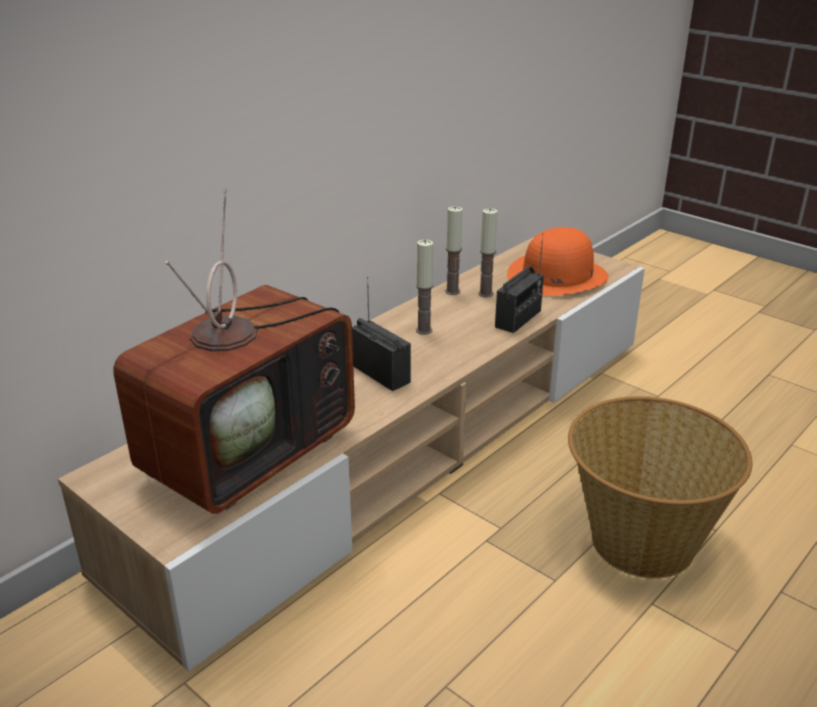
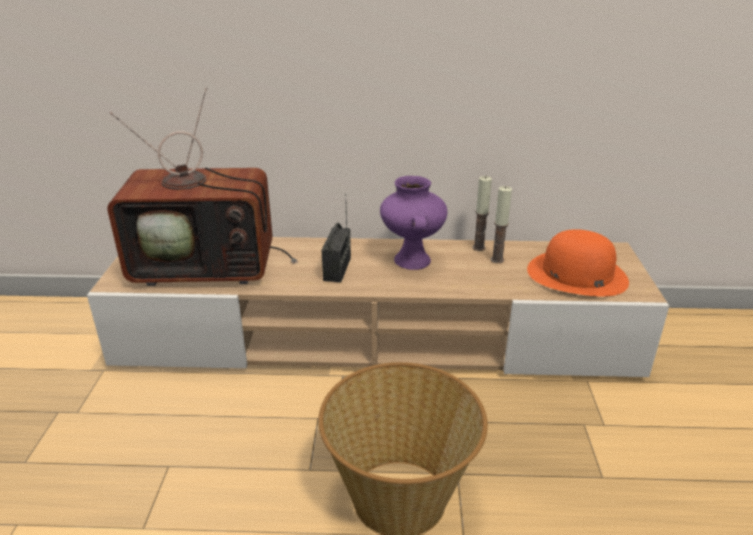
camera: 50 degrees right, 0 degrees up
(424, 330) = (411, 260): candle -> purple vase
(518, 319) = (483, 285): radio -> none

